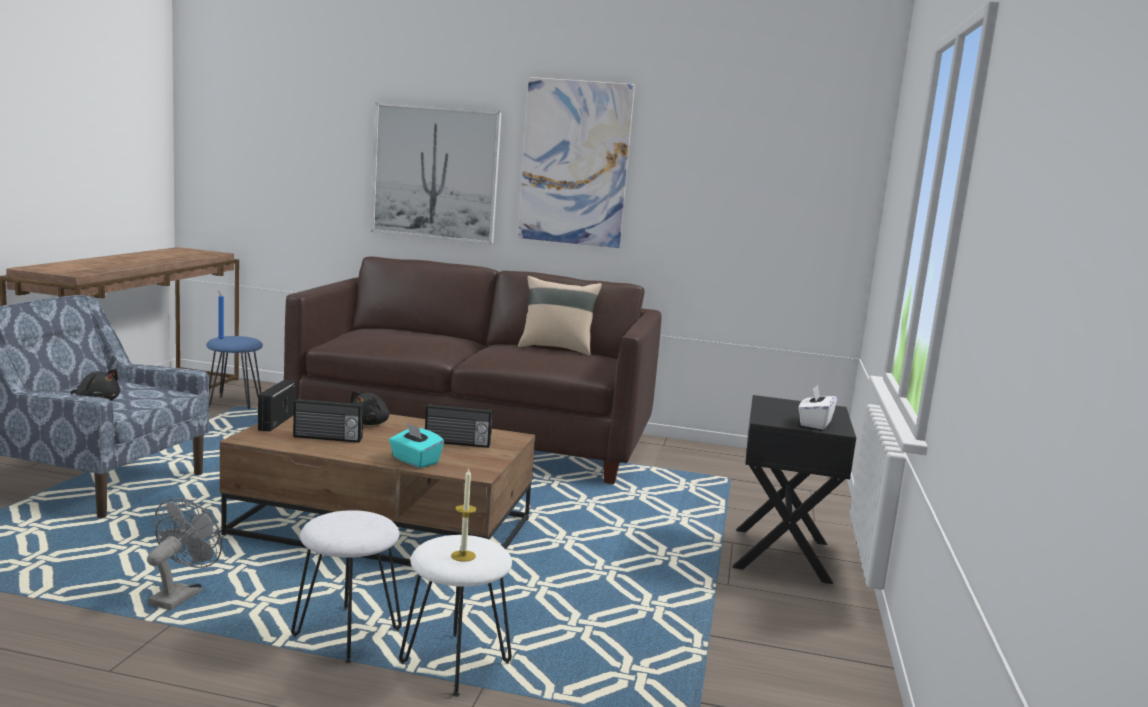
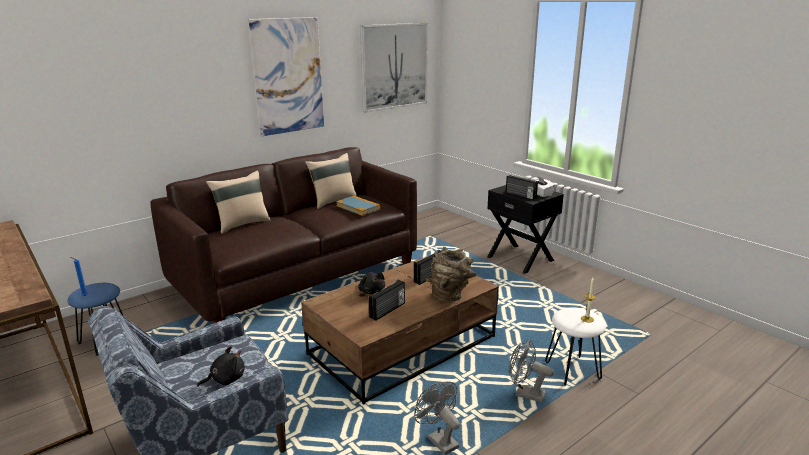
camera: 50 degrees left, 10 degrees up
(275, 421) = (338, 319): radio -> radio (520, 196)
(346, 634) = (525, 394): white stool -> grey fan
(415, 331) = (242, 224): none -> beige pillow
(415, 461) = (450, 296): turquoise tissue box -> brown vase
(435, 173) = (190, 103): picture -> picture (394, 66)
(554, 358) = (358, 207): none -> book

